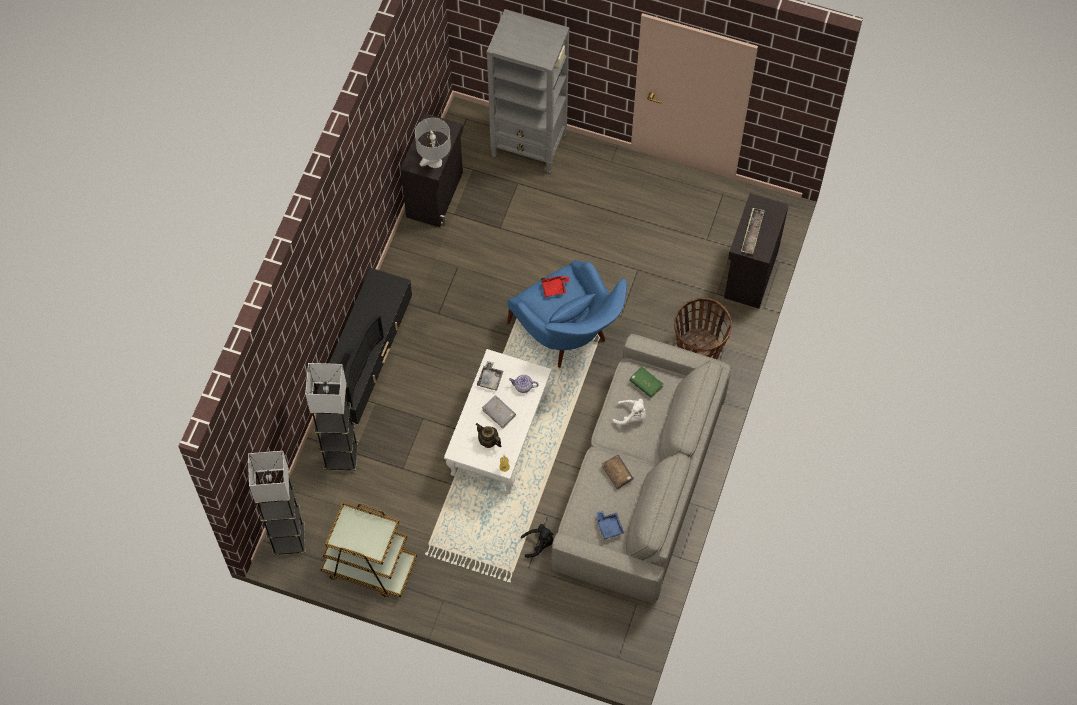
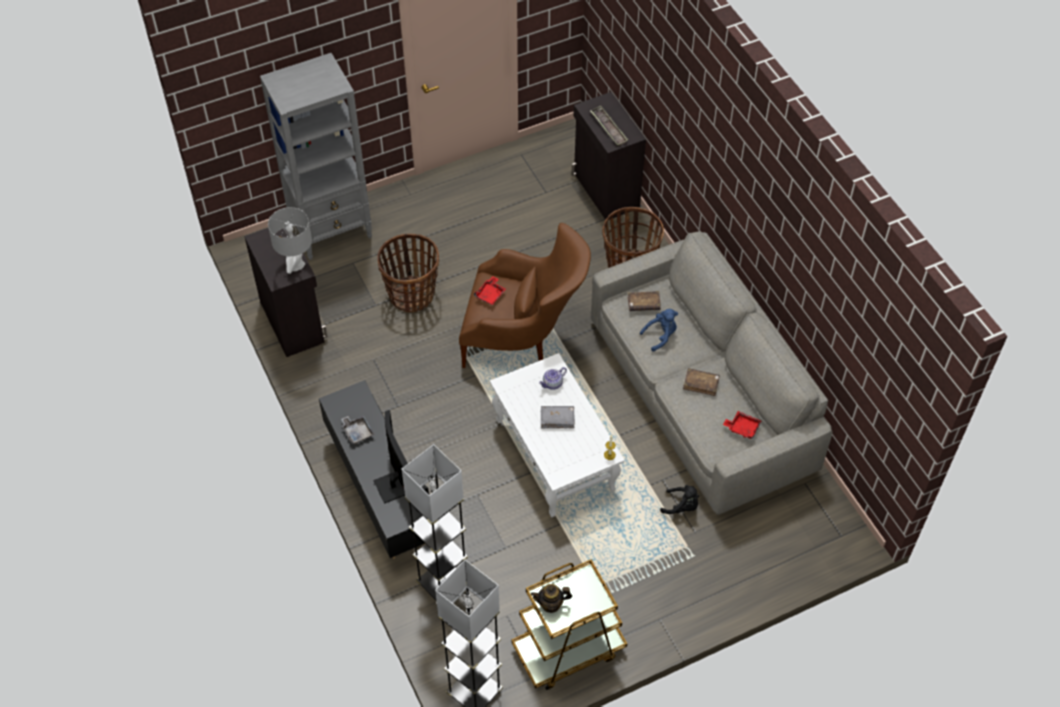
camera: 45 degrees left, 10 degrees down
(488, 441) = (574, 447): teapot -> teapot (551, 604)
(490, 379) = (519, 400): grey tray -> grey tray (357, 432)
(531, 240) = (411, 294): none -> basket
(539, 543) = (681, 506): black plush toy -> black plush toy turned 75 degrees clockwise
(569, 337) = (524, 338): blue armchair -> brown armchair
(609, 526) = (742, 428): blue tray -> red tray
(631, 416) = (661, 336): white plush toy -> blue plush toy
(646, 384) = (643, 304): green book -> brown book

